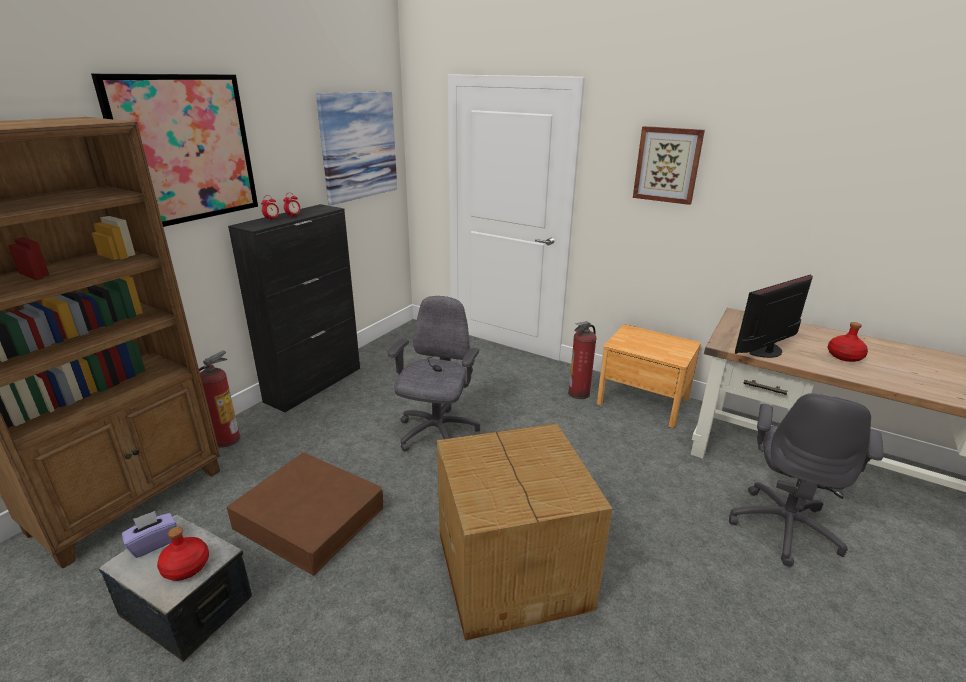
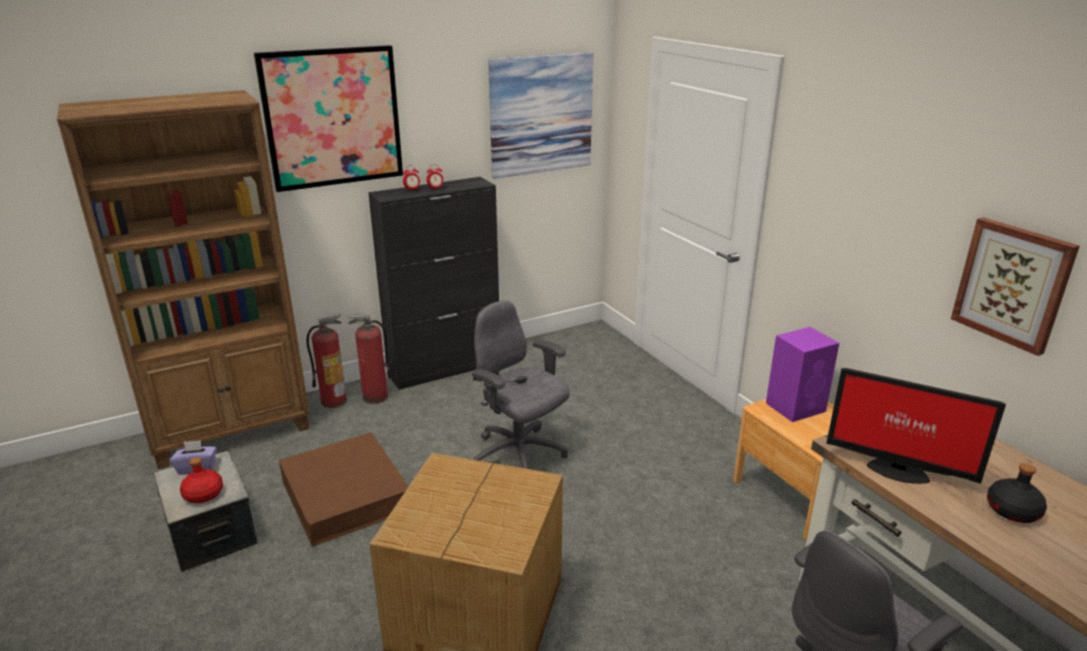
camera: 30 degrees right, 0 degrees up
(436, 434) = (519, 456): grey office chair -> grey office chair turned 90 degrees counterclockwise
(579, 393) = (721, 461): fire extinguisher -> fire extinguisher (375, 397)
(634, 337) = (796, 407): none -> purple speaker
(667, 165) = (865, 184): picture -> picture (1012, 284)
(767, 351) = (896, 469): monitor -> monitor turned 150 degrees counterclockwise
(844, 356) = (1013, 511): red bottle -> black bottle

